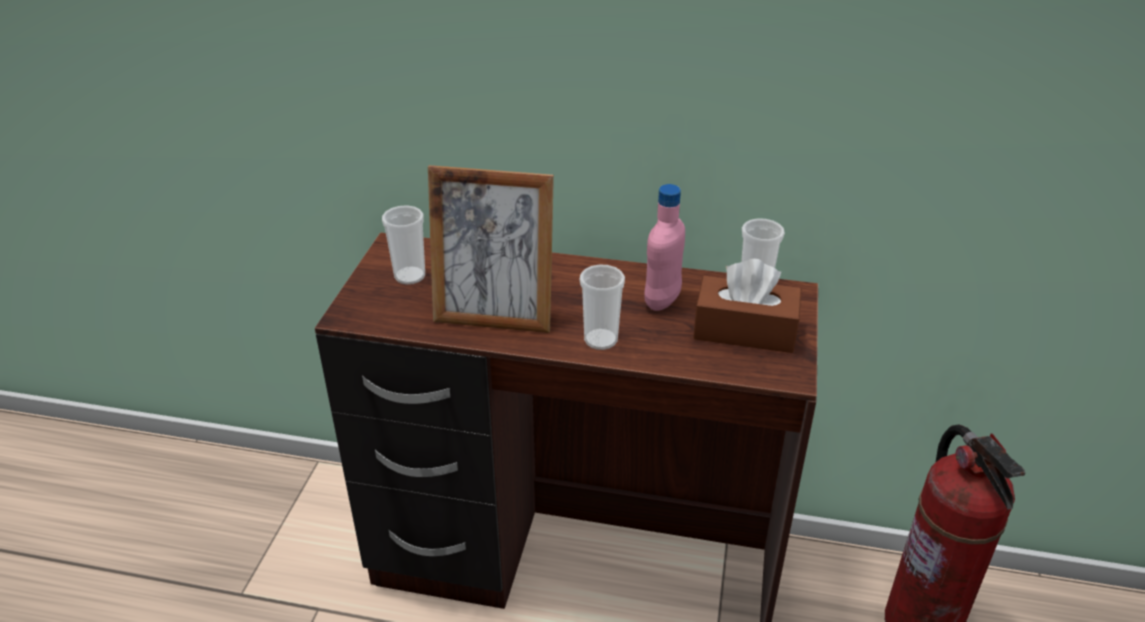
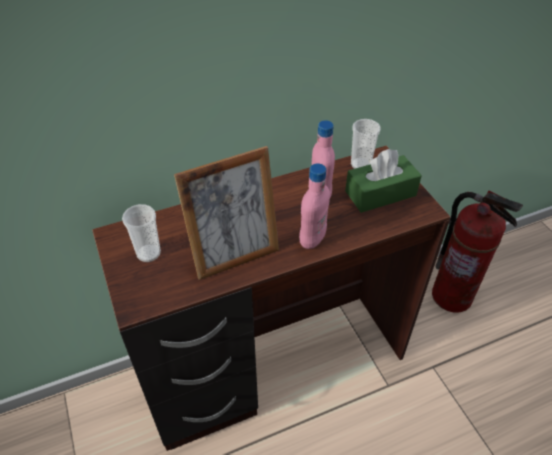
camera: 35 degrees left, 10 degrees up
(600, 340) = (312, 239): cup -> pink bottle
(745, 330) = (380, 193): brown tissue box -> green tissue box

